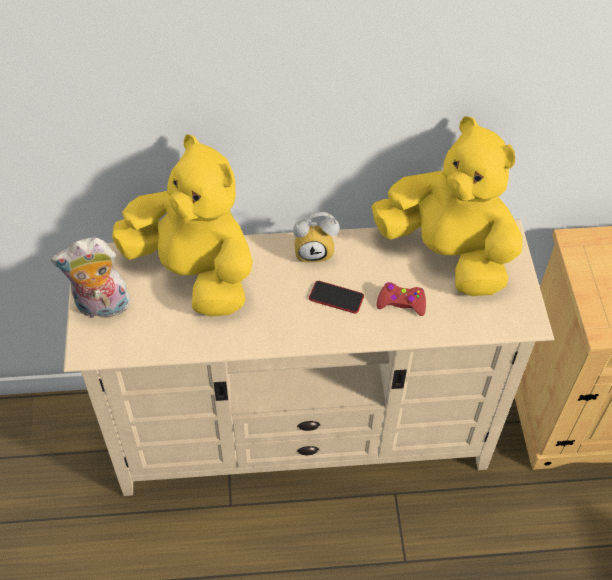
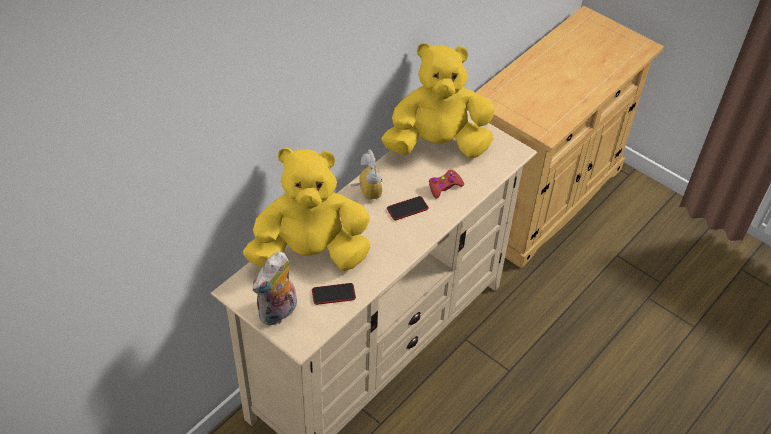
camera: 45 degrees left, 5 degrees down
(167, 328) = (333, 294): none -> phone
(315, 251) = (365, 192): alarm clock -> alarm clock turned 60 degrees counterclockwise

